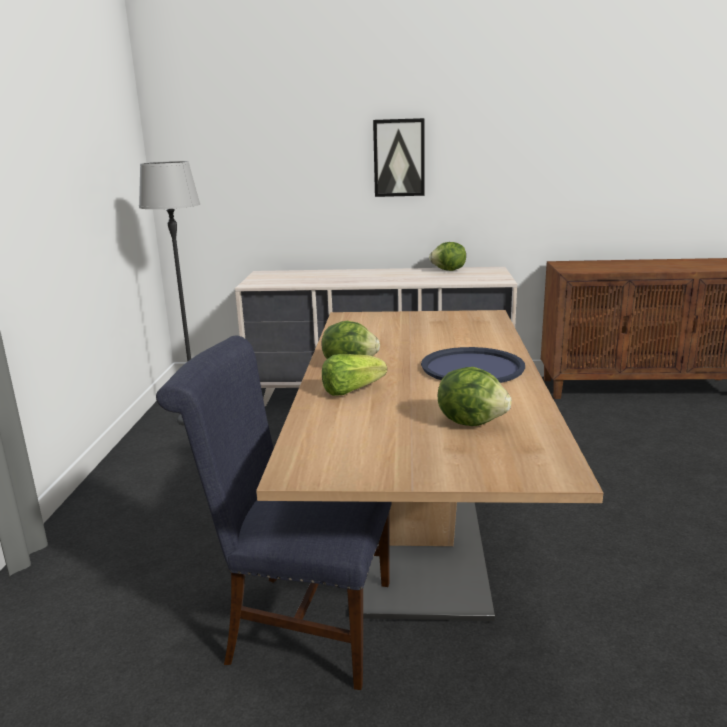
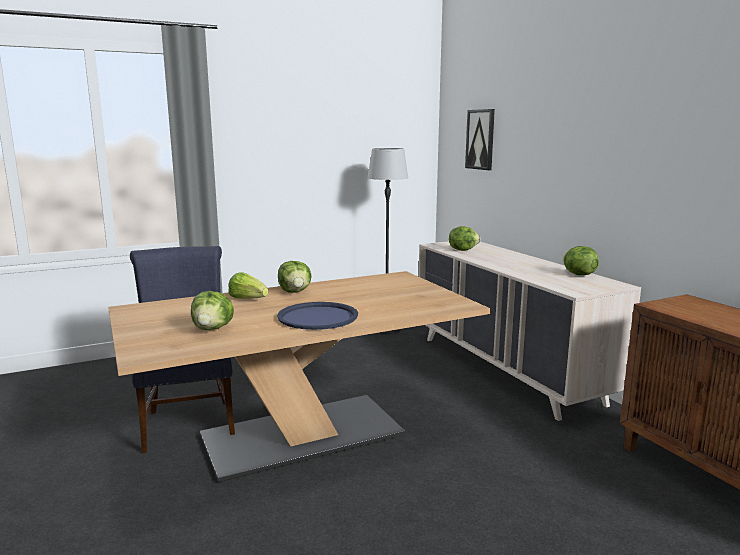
camera: 60 degrees right, 5 degrees down
(297, 280) = (462, 250): none -> lettuce
(399, 158) = (570, 159): picture -> picture (480, 139)

